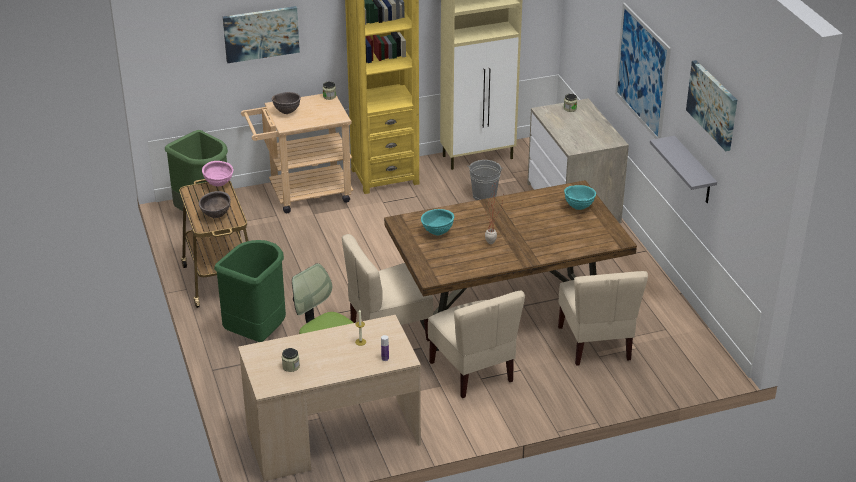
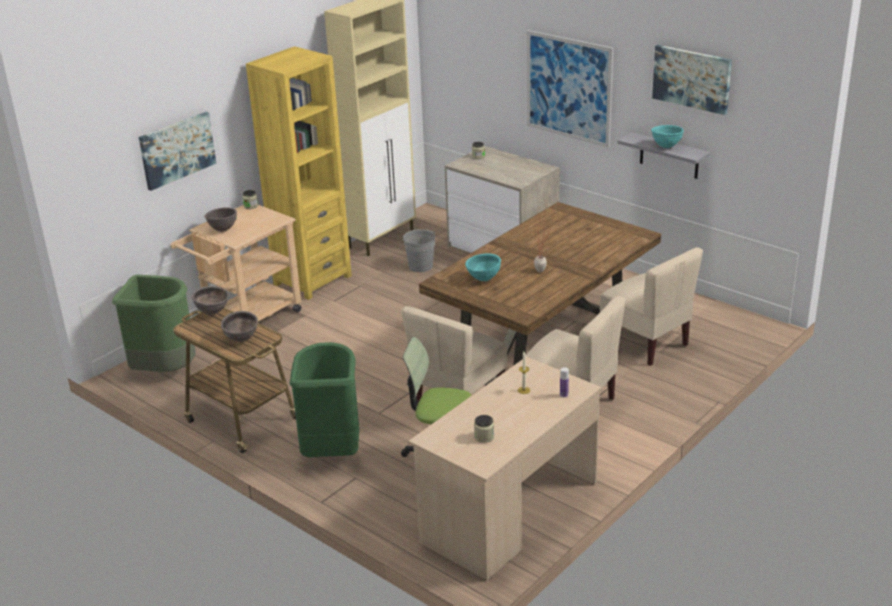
camera: 30 degrees left, 5 degrees down
(218, 184) = (212, 312): pink bowl -> brown bowl
(579, 207) = (579, 222): turquoise bowl -> turquoise bowl (666, 146)

